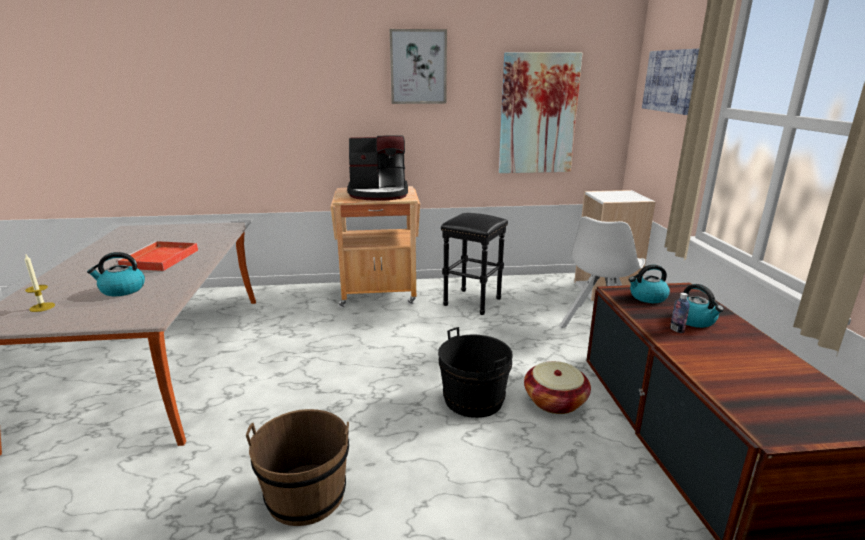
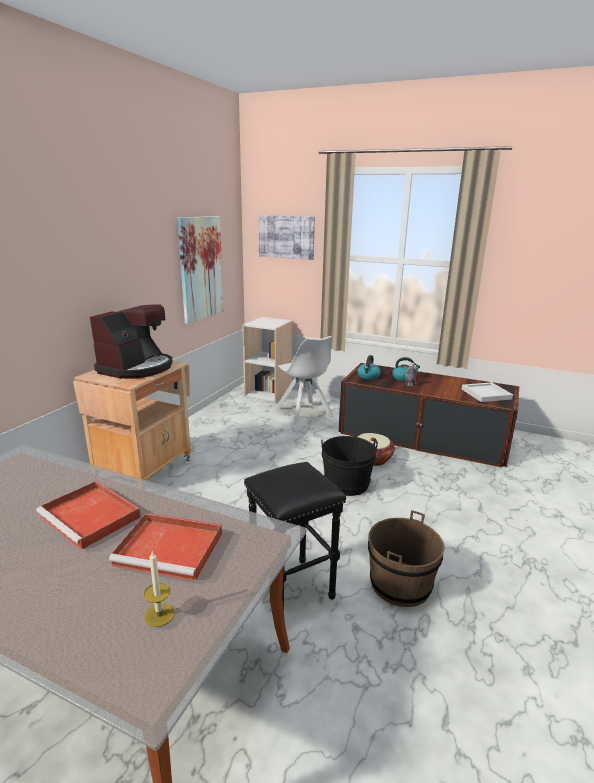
camera: 60 degrees left, 0 degrees up
(122, 290) = (171, 549): kettle -> red tray
(418, 67) = (123, 234): picture -> none
(473, 301) = (220, 437): black stool -> black stool (292, 587)
(781, 403) = (485, 394): none -> white tray

